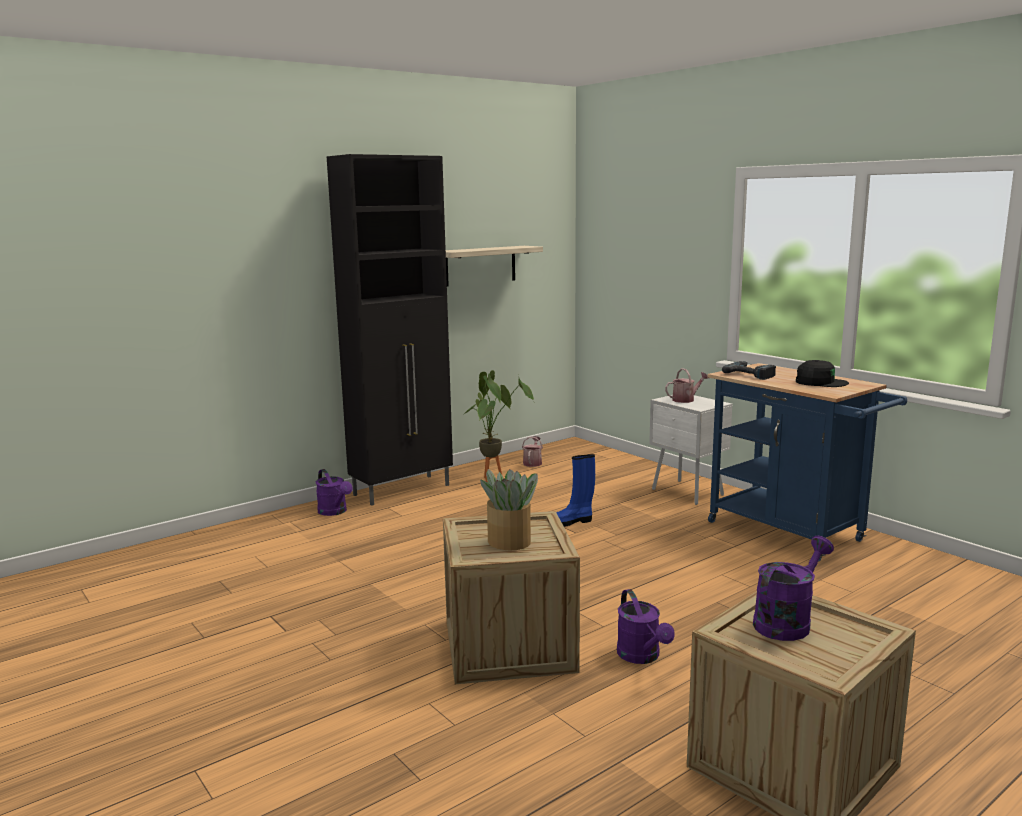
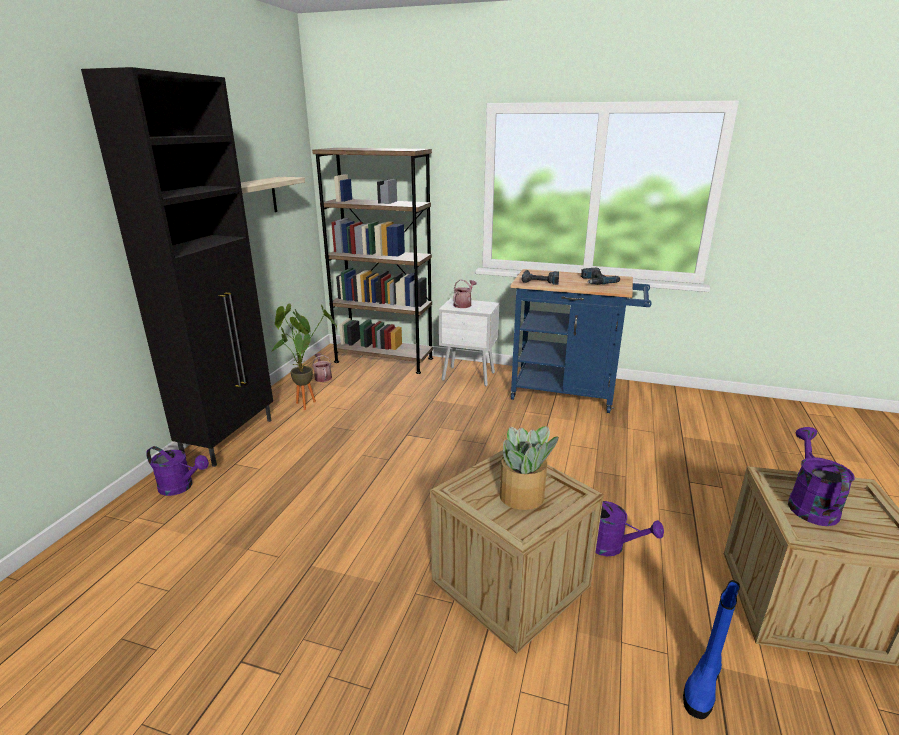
camera: 35 degrees left, 10 degrees up
(572, 522) = (417, 429): blue boot -> blue boot (703, 685)
(612, 460) = (384, 360): none -> brown bookcase
(820, 382) = (595, 281): black cap -> power drill

